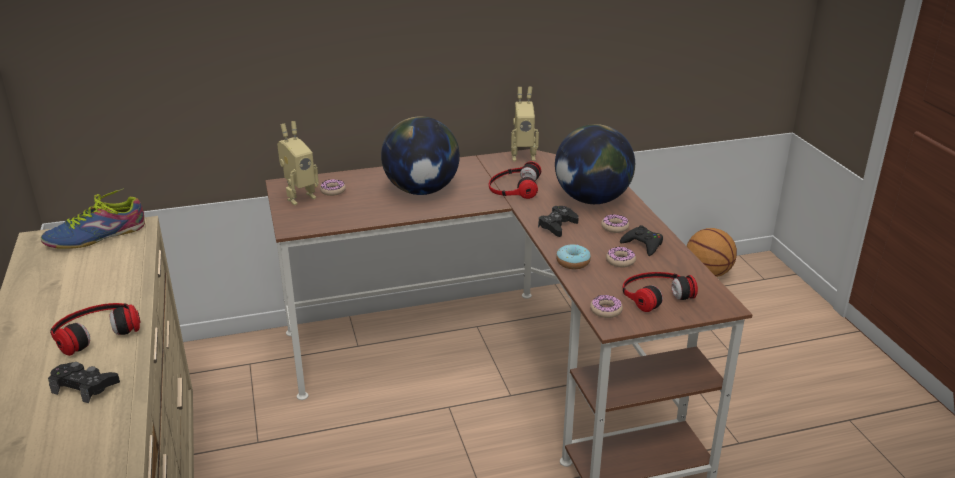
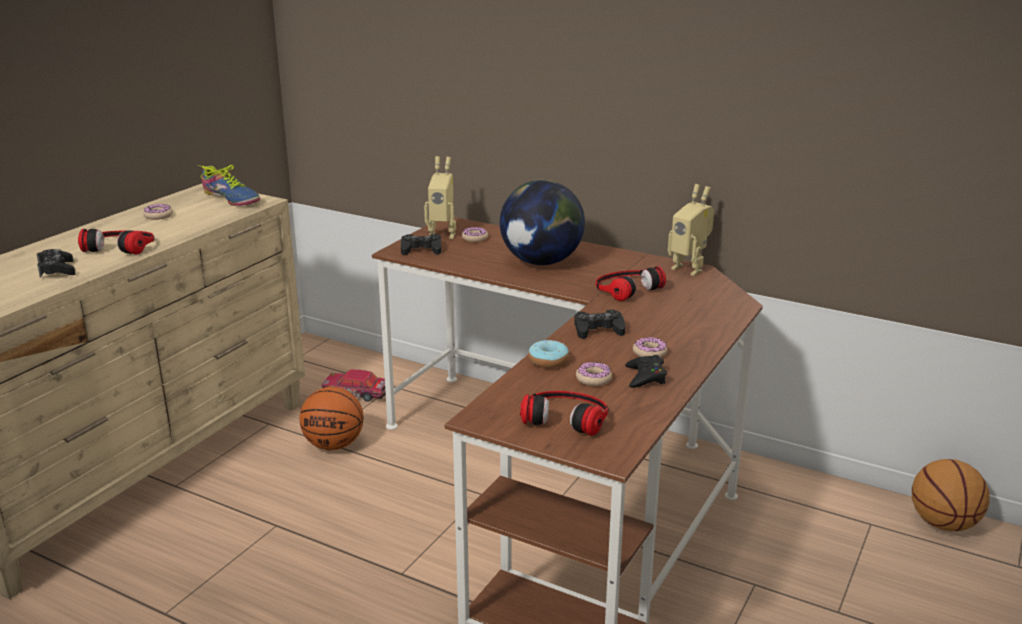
camera: 45 degrees right, 5 degrees down
(97, 236) = (232, 198): shoe -> shoe turned 150 degrees counterclockwise
(227, 385) = (357, 393): none -> toy car
(277, 438) = (334, 445): none -> basketball
(311, 218) = (421, 250): none -> black game controller
(592, 200) = (678, 324): globe -> none
(606, 310) = (495, 406): donut -> donut (158, 216)

